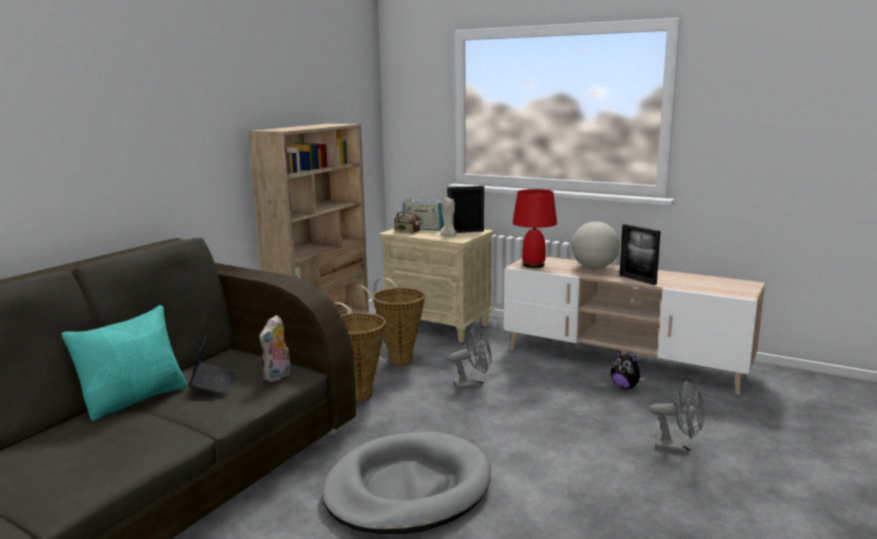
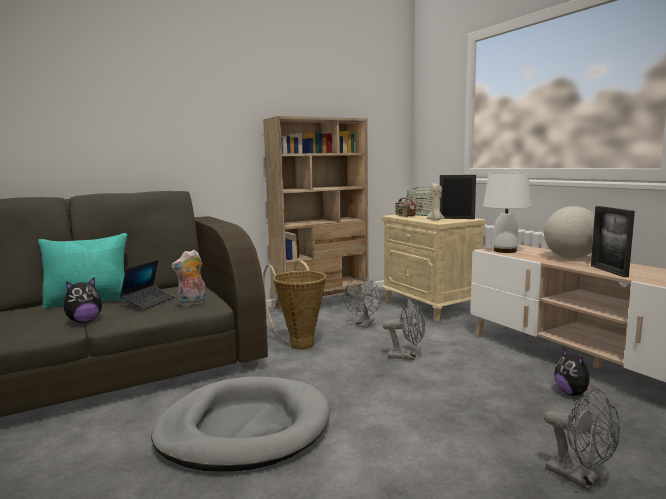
camera: 30 degrees right, 5 degrees down
(184, 423) = (84, 321): none -> plush toy
(396, 360) = (364, 325): basket -> grey fan
(534, 265) = (505, 251): red table lamp -> white table lamp

